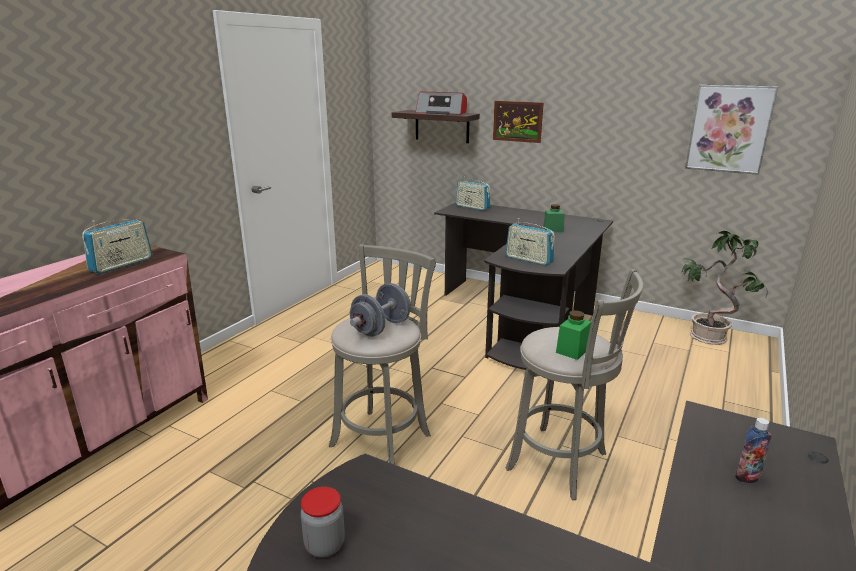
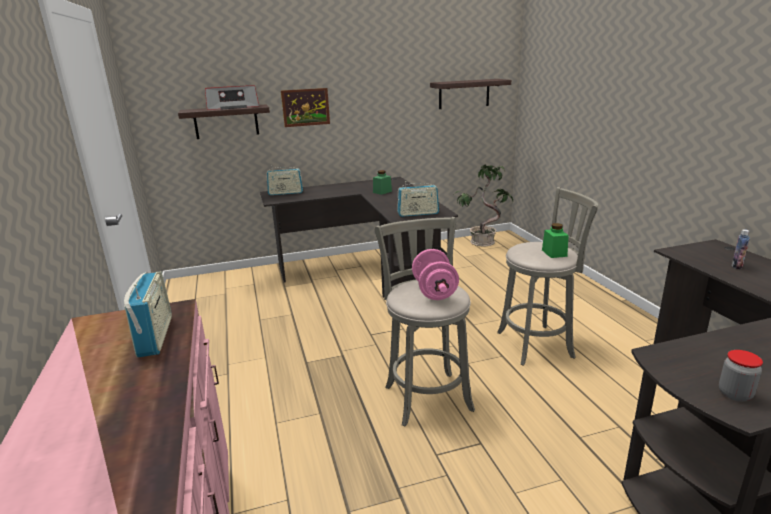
camera: 45 degrees left, 0 degrees up
(381, 328) = (434, 291): grey dumbbell -> pink dumbbell
(729, 129) = (464, 94): picture -> shelf

